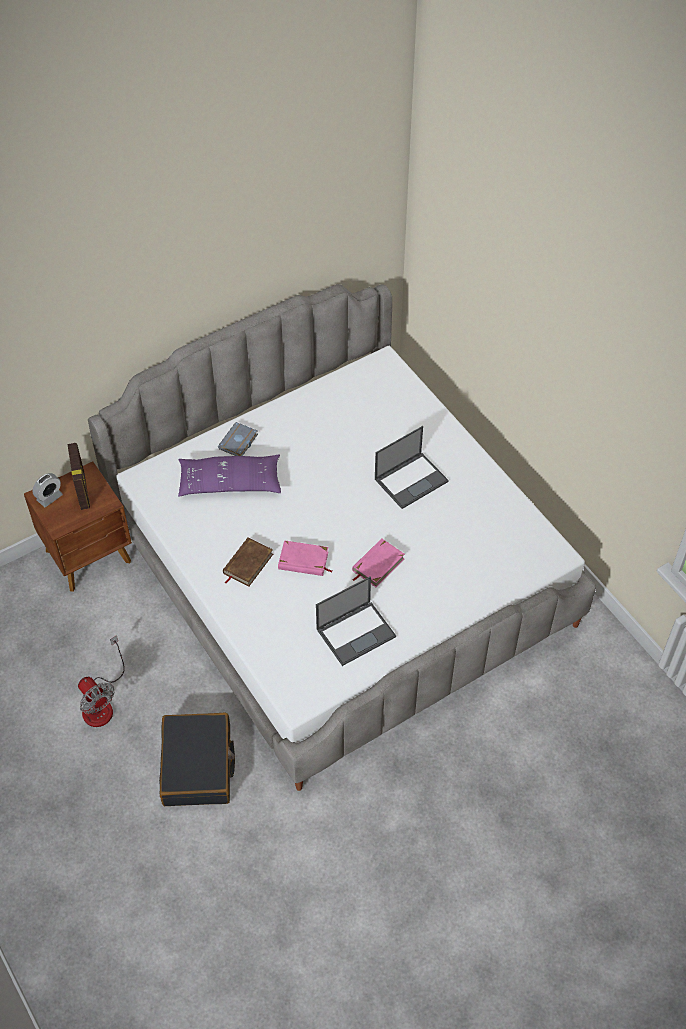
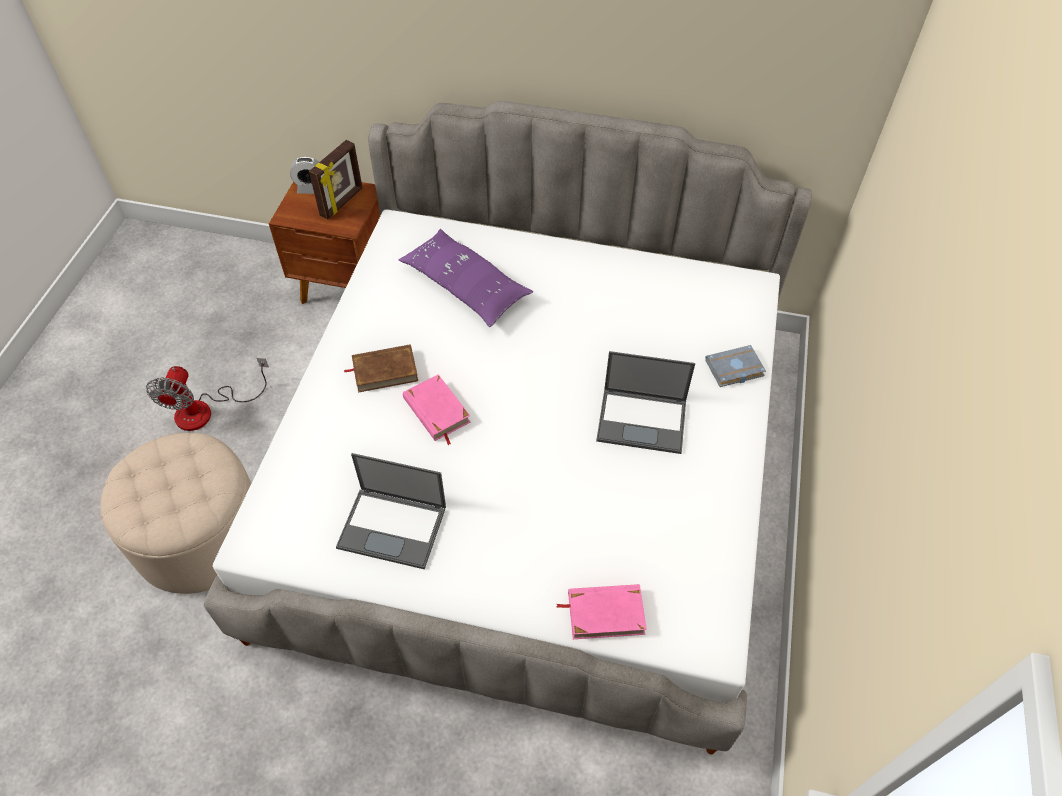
camera: 45 degrees right, 0 degrees up
(198, 766) = (200, 535): black suitcase -> beige ottoman
(239, 443) = (518, 258): grey book -> grey book (734, 370)
(378, 564) = (501, 477): pink book -> pink book (605, 613)

